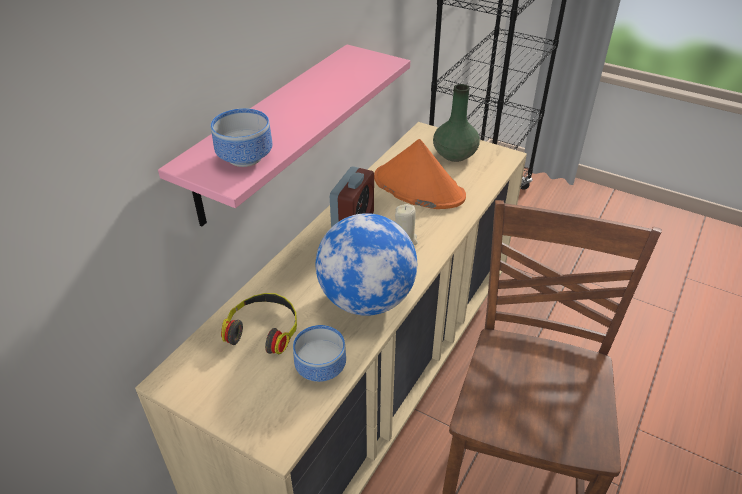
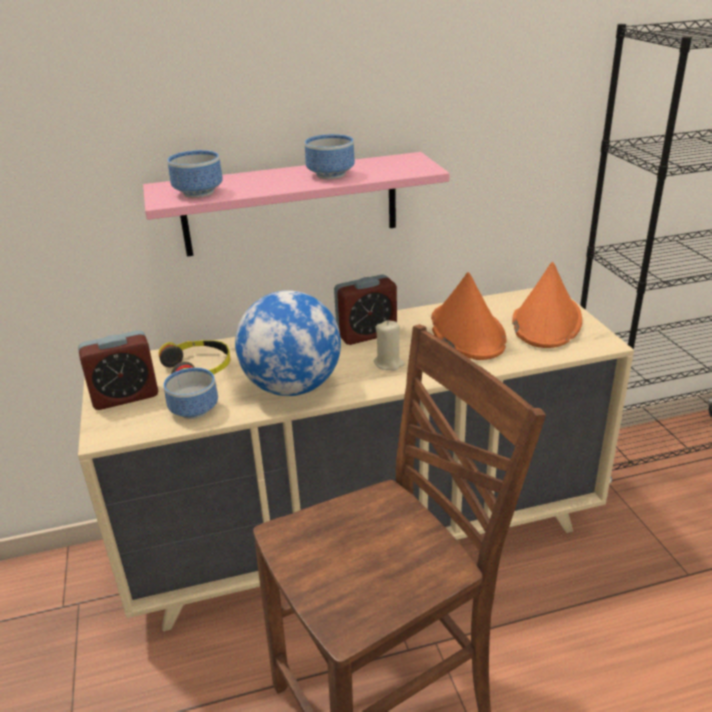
camera: 45 degrees right, 10 degrees down
(238, 395) = (125, 396): none -> alarm clock
(322, 93) = (328, 174): none -> bowl
(454, 155) = (546, 321): green vase -> orange hat

